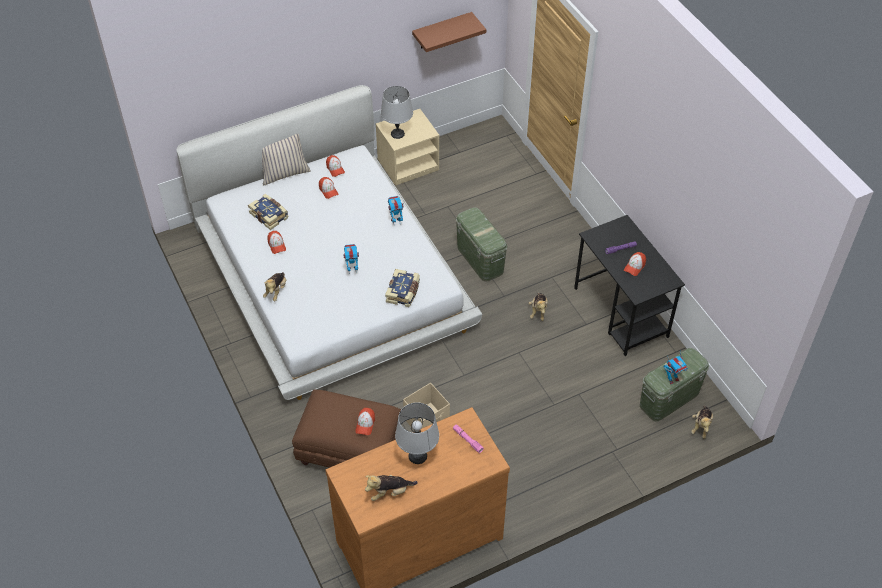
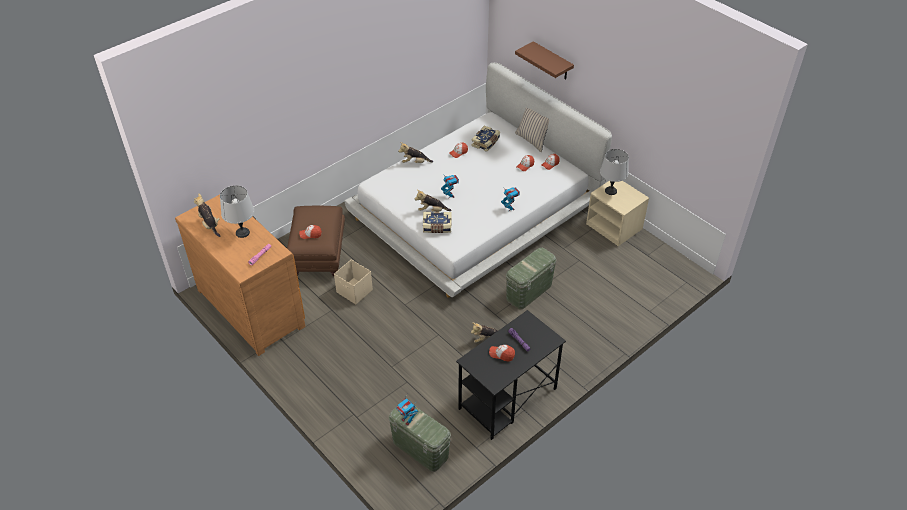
camera: 75 degrees right, 5 degrees down
(442, 31) = (682, 147): brown shelf -> brown shelf (552, 61)
(701, 426) = (397, 478): plush toy -> plush toy (432, 210)

